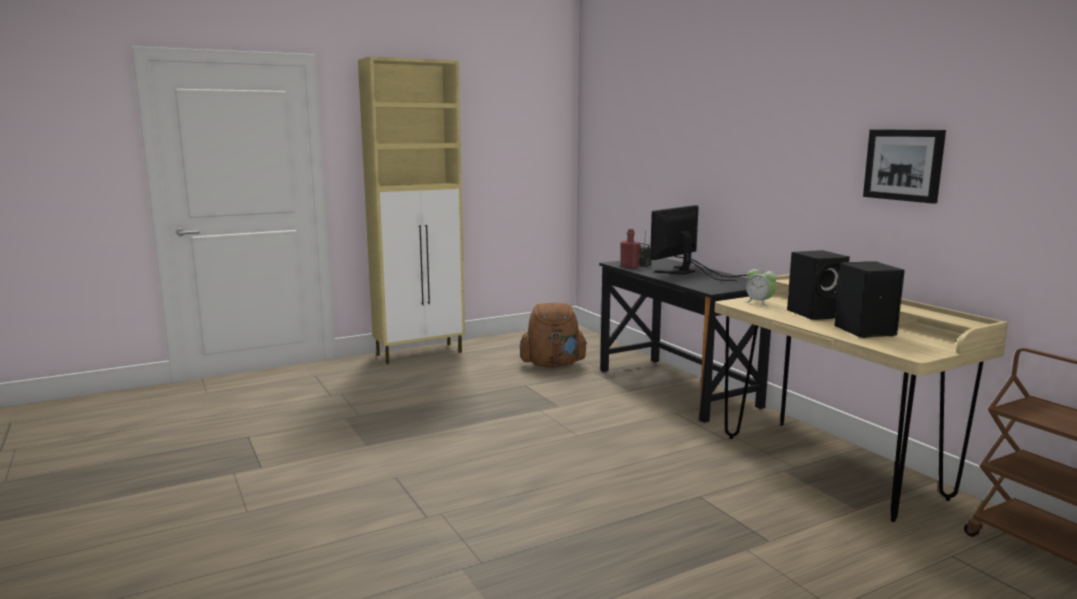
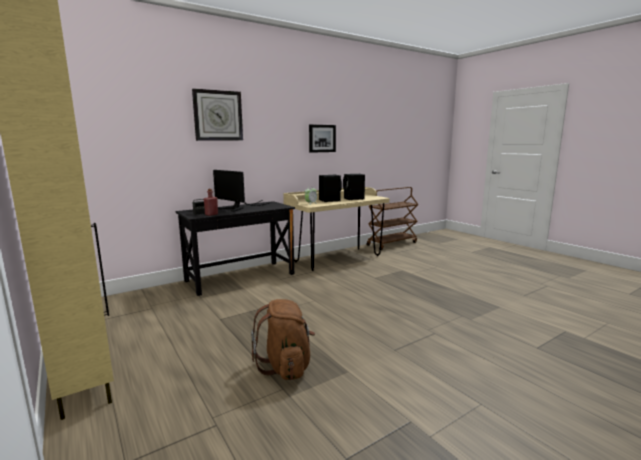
camera: 95 degrees left, 0 degrees up
(553, 365) = (174, 311): brown backpack -> brown backpack (286, 366)
(718, 117) = (218, 115): none -> wall clock

